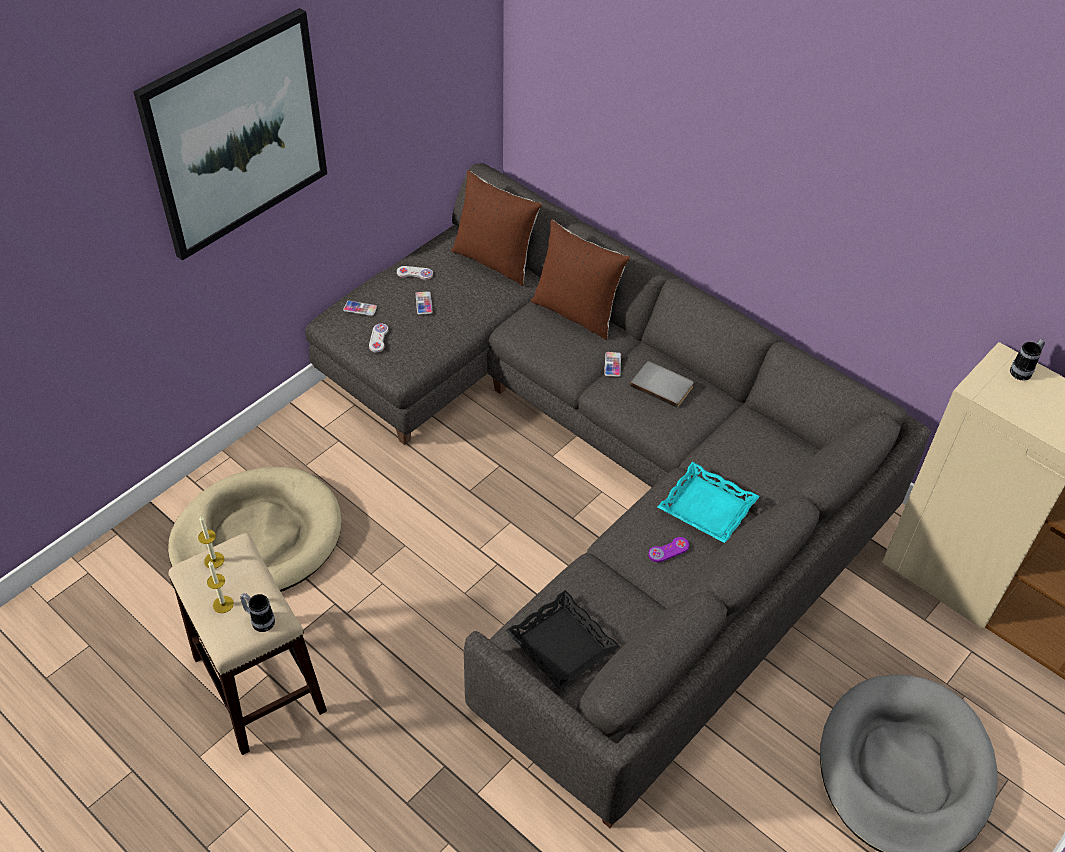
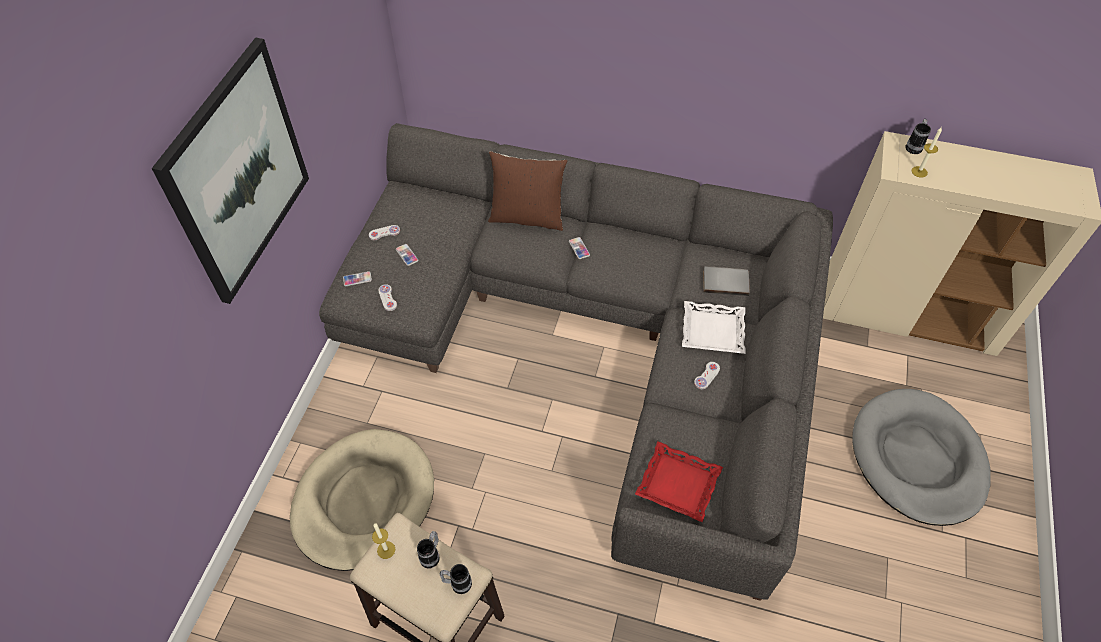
camera: 25 degrees left, 5 degrees up
(223, 604) = (417, 584): candle -> candle (919, 172)
(253, 585) = (432, 555): none -> mug
(495, 260) = (440, 198): brown pillow -> none
(561, 644) = (677, 485): black tray -> red tray
(662, 385) = (625, 250): grey book -> grey book (725, 281)
(668, 550) = (706, 376): purple game controller -> white game controller
(707, 507) = (713, 331): turquoise tray -> white tray

